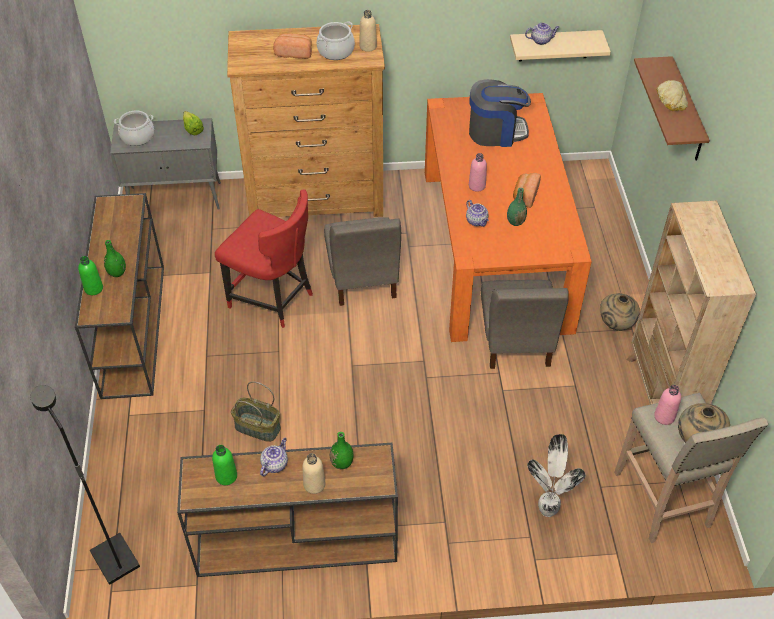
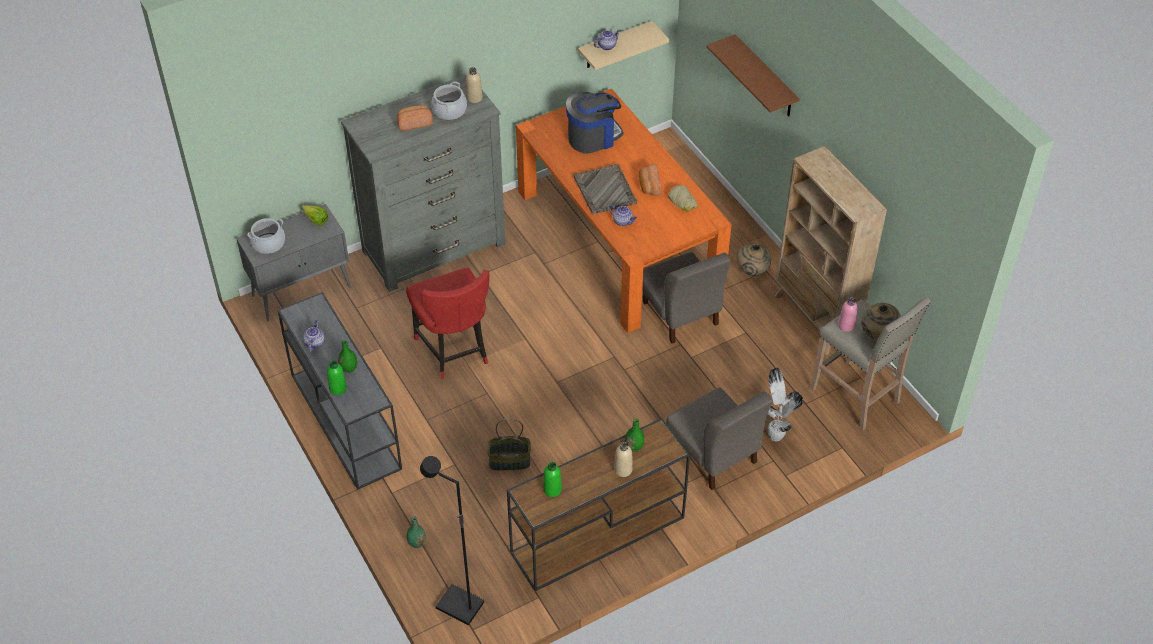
camera: 25 degrees left, 0 degrees up
(133, 328) = (344, 420): brown console table -> grey console table
(273, 299) = (454, 351): red chair -> red chair turned 60 degrees clockwise
(274, 464) = (583, 467): teapot -> teapot (314, 343)
(316, 198) = (434, 248): brown dresser -> grey dresser
(363, 278) = (521, 306): grey chair -> grey chair (714, 454)
(477, 186) = (605, 190): pink bottle -> grey tray
(515, 222) = (654, 211): green vase -> green vase (417, 543)
(671, 100) = (754, 73): bread -> bread (682, 201)

